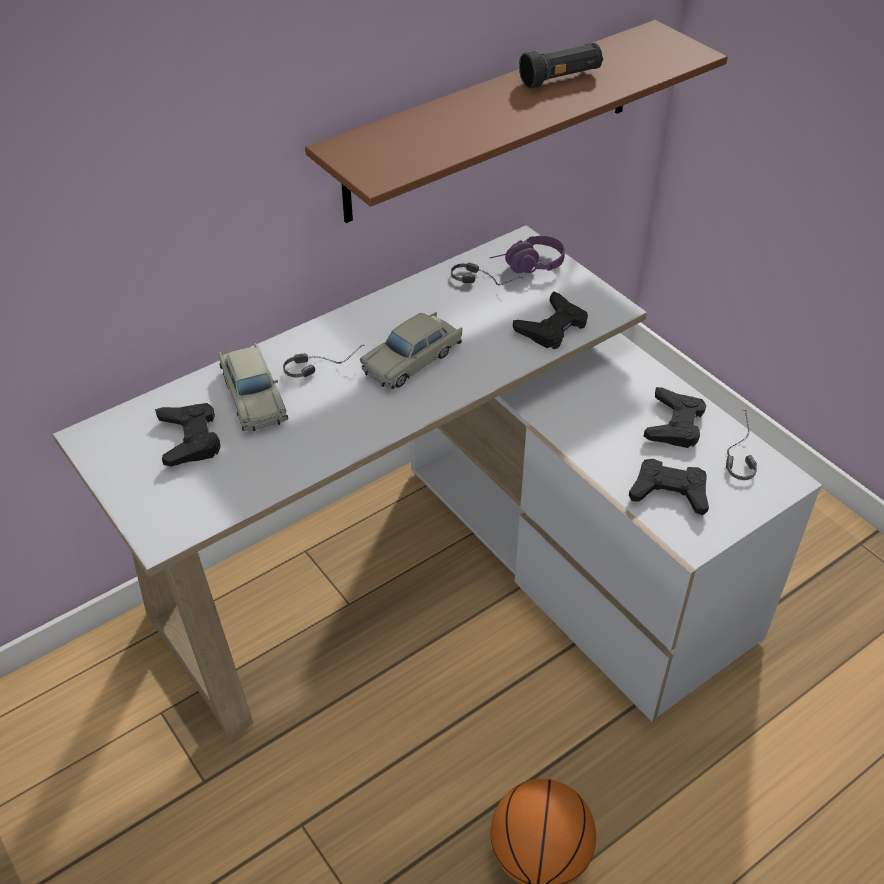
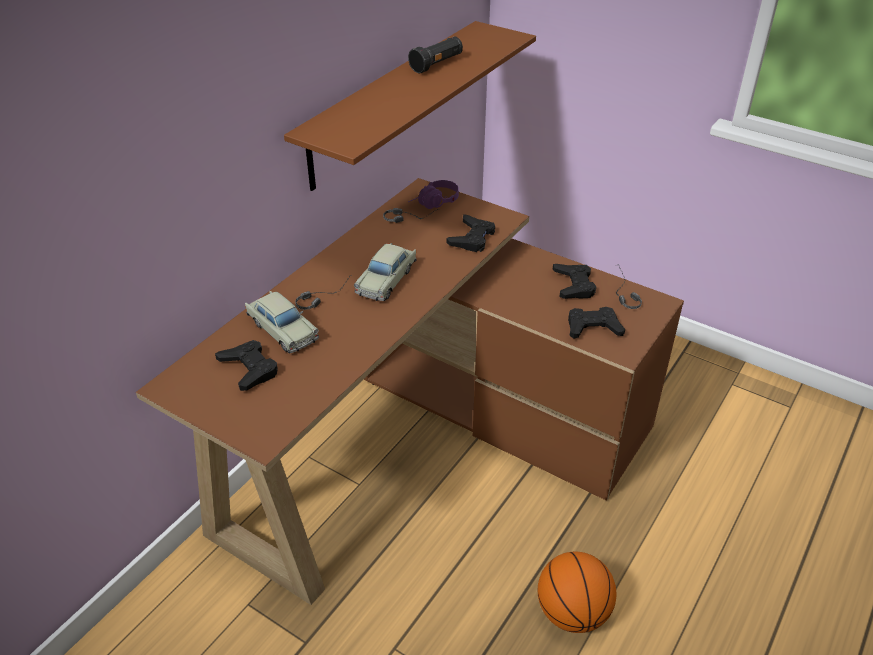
camera: 20 degrees left, 5 degrees down
(451, 574) = (425, 443): white desk -> brown desk

